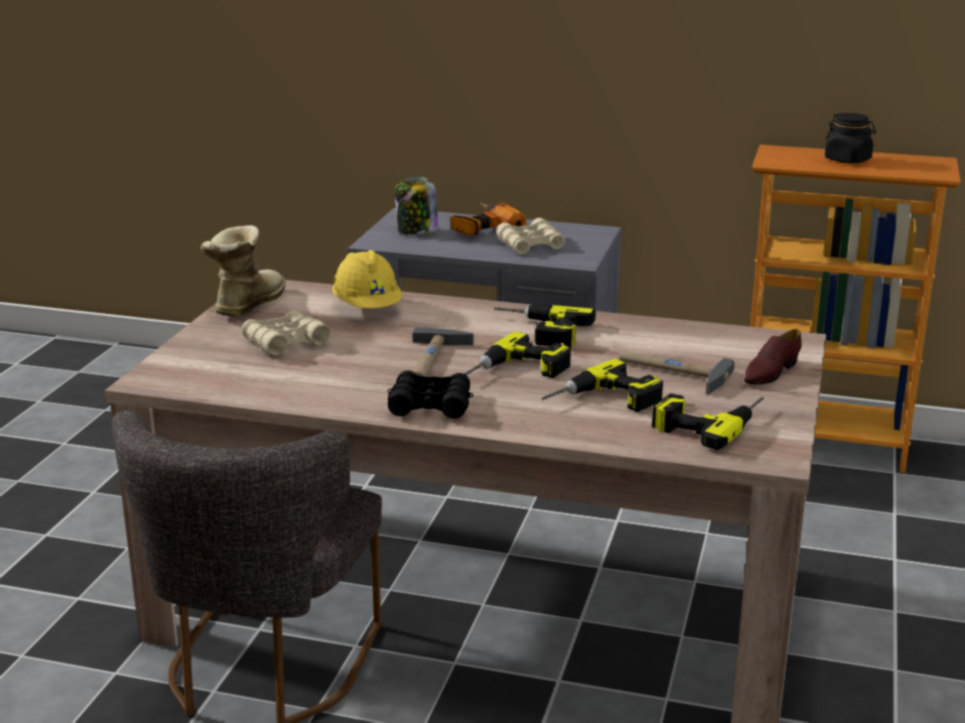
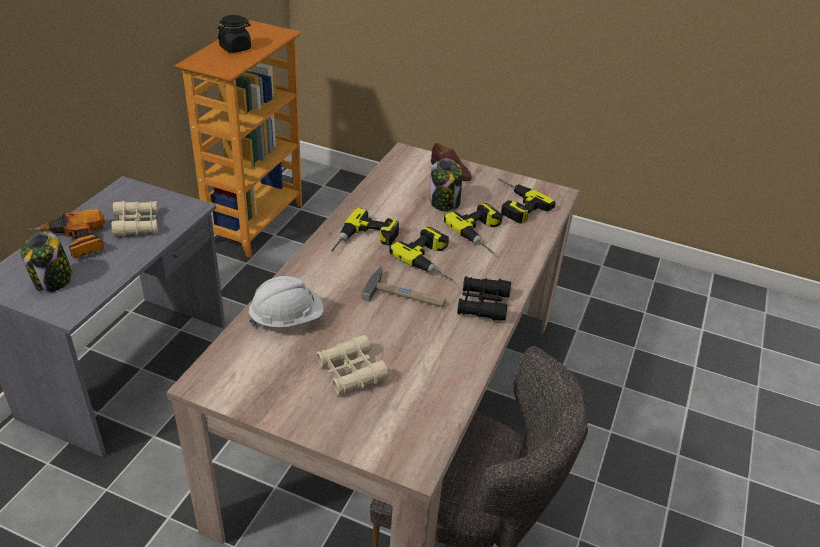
camera: 85 degrees left, 15 degrees up
(245, 305) = (250, 396): boot -> none
(367, 307) = (287, 319): yellow hard hat -> white hard hat
(671, 372) = (444, 202): hammer -> jar

